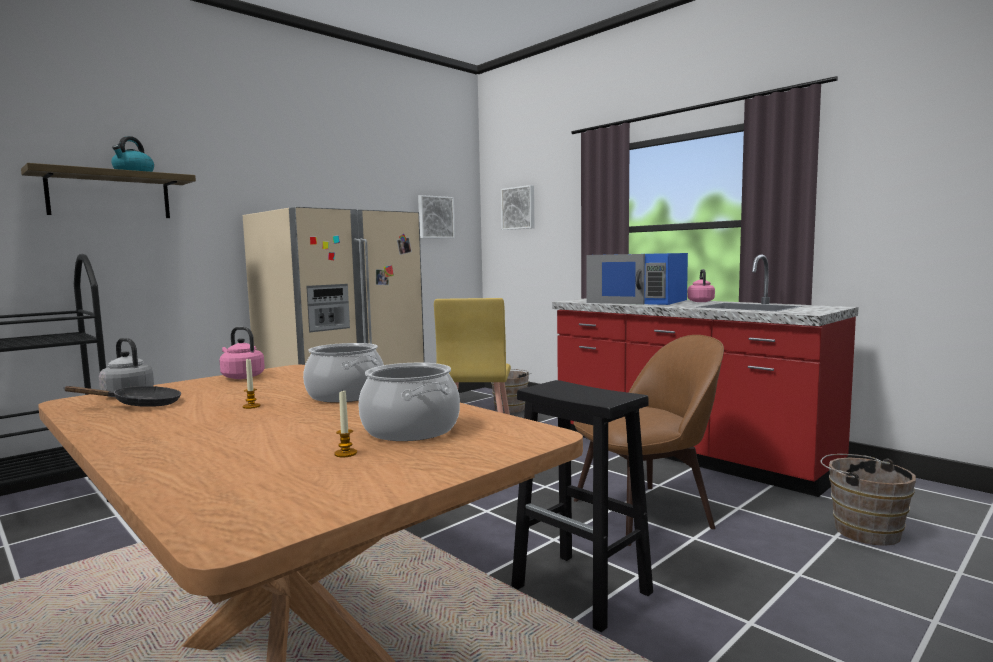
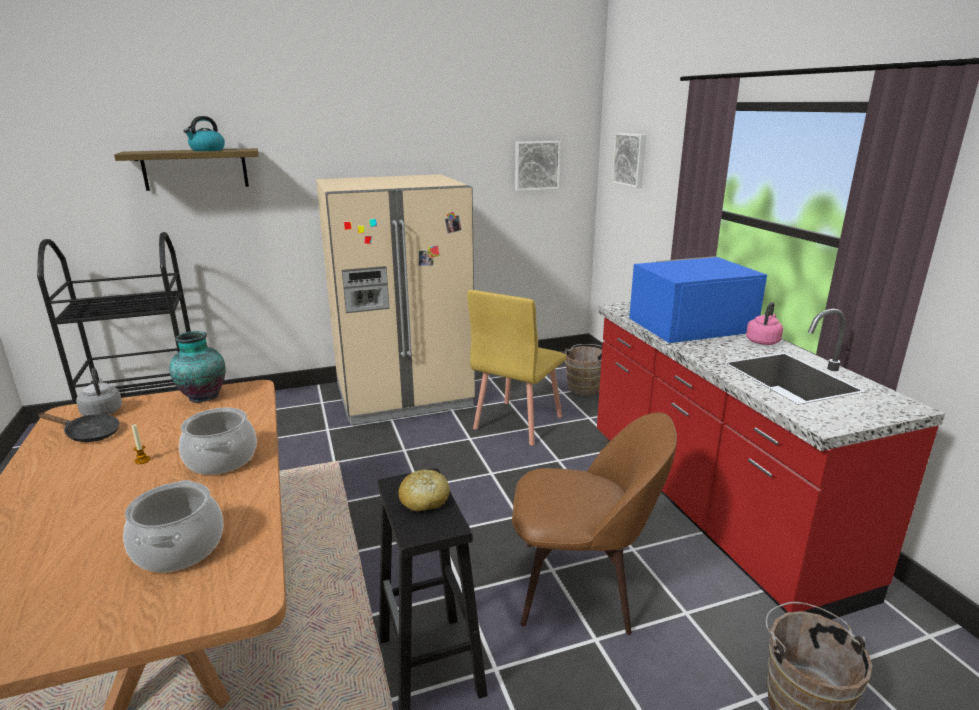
camera: 25 degrees right, 15 degrees up
(241, 377) = (202, 397): pink kettle -> vase
(345, 453) = (92, 575): candle -> none
(578, 390) = (424, 500): none -> bread
(638, 301) = (689, 324): blue microwave -> blue microwave turned 105 degrees clockwise

